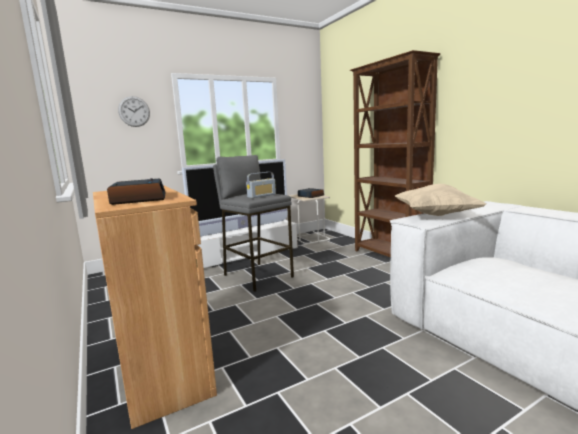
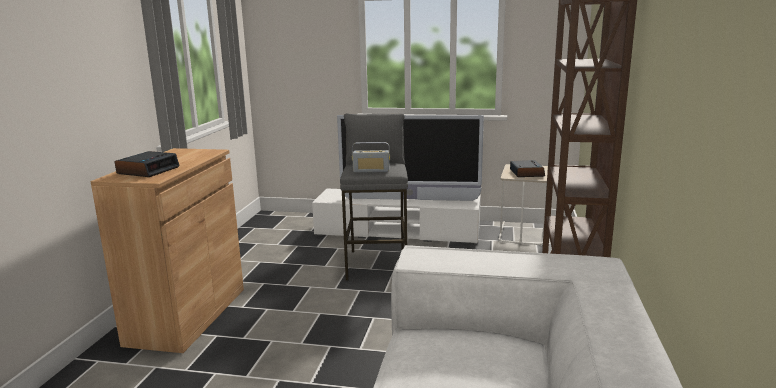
camera: 40 degrees right, 5 degrees up
(134, 111) = (314, 42): wall clock -> none
(435, 215) = (466, 256): beige pillow -> none

